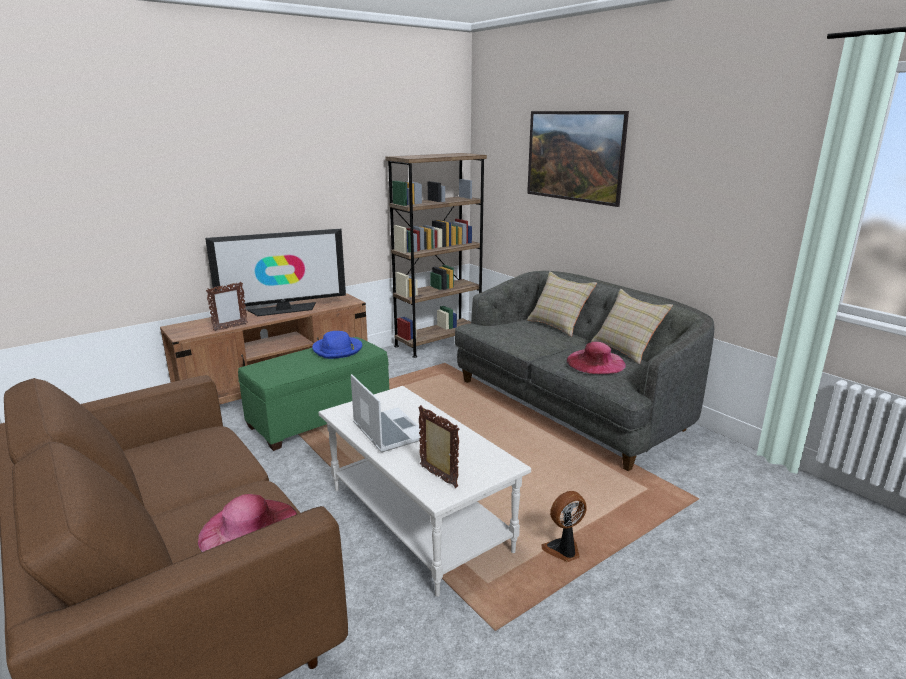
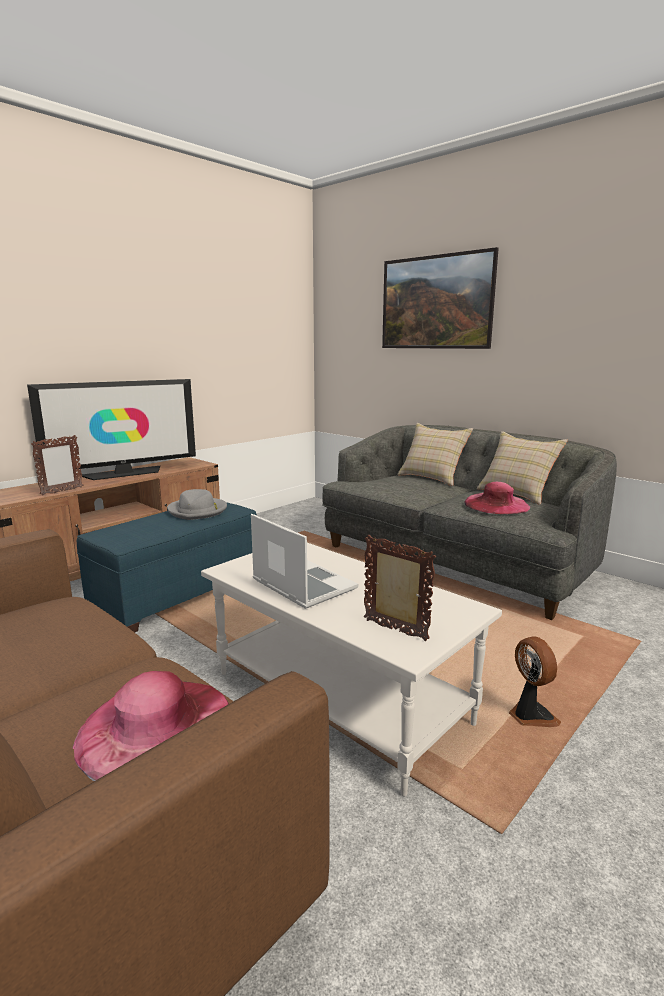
camera: 10 degrees left, 5 degrees down
(320, 417) = (178, 594): green ottoman -> blue ottoman
(338, 350) = (198, 511): blue hat -> grey hat
(438, 342) = (289, 513): brown bookcase -> none
(563, 551) = (530, 715): fan -> fan turned 105 degrees clockwise

